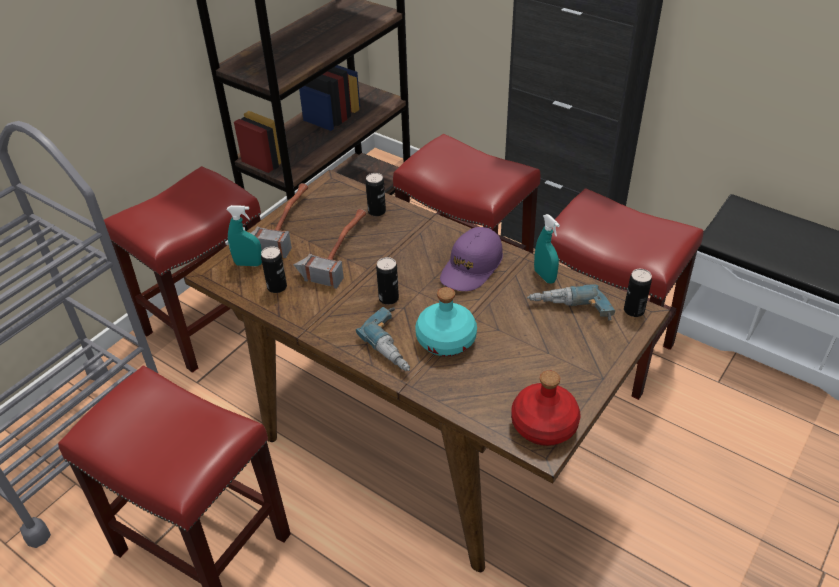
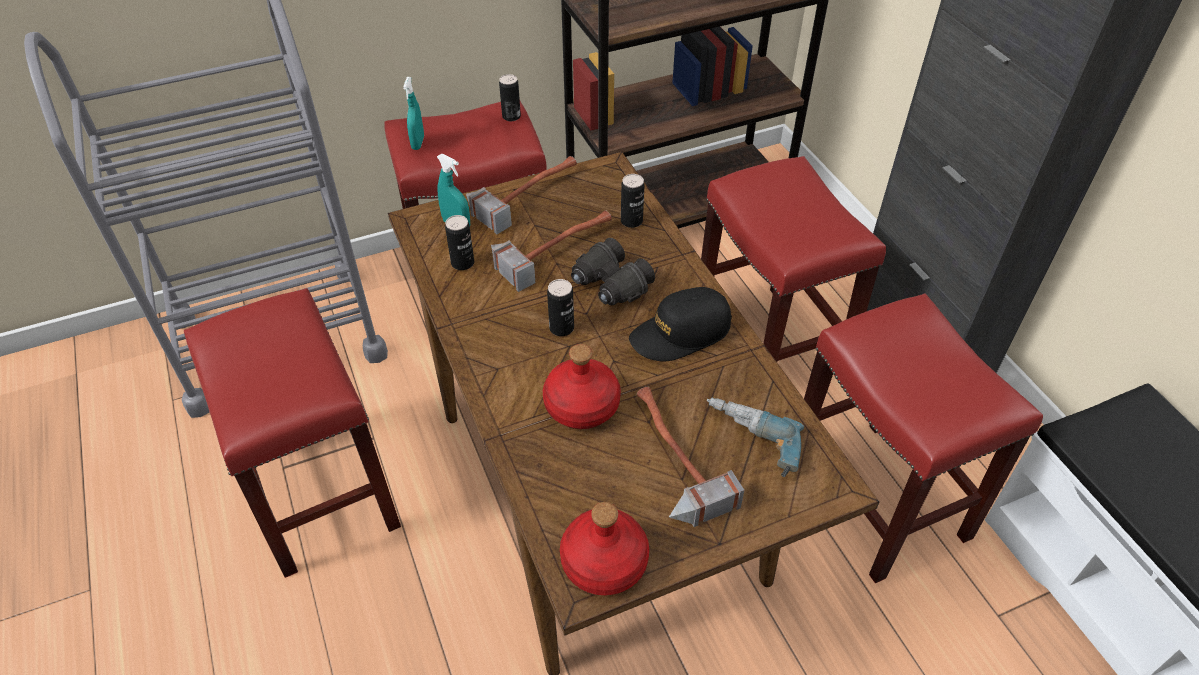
camera: 30 degrees right, 5 degrees up
(395, 345) = (525, 385): power drill -> none
(398, 257) = (610, 285): none -> black binoculars
(446, 340) = (582, 406): turquoise bottle -> red bottle
(471, 267) = (680, 333): purple cap -> black cap
(530, 345) = (669, 459): none -> hammer
(544, 276) = (756, 383): turquoise spray bottle -> turquoise spray bottle (418, 143)
(634, 310) = (830, 479): can -> can (511, 116)

